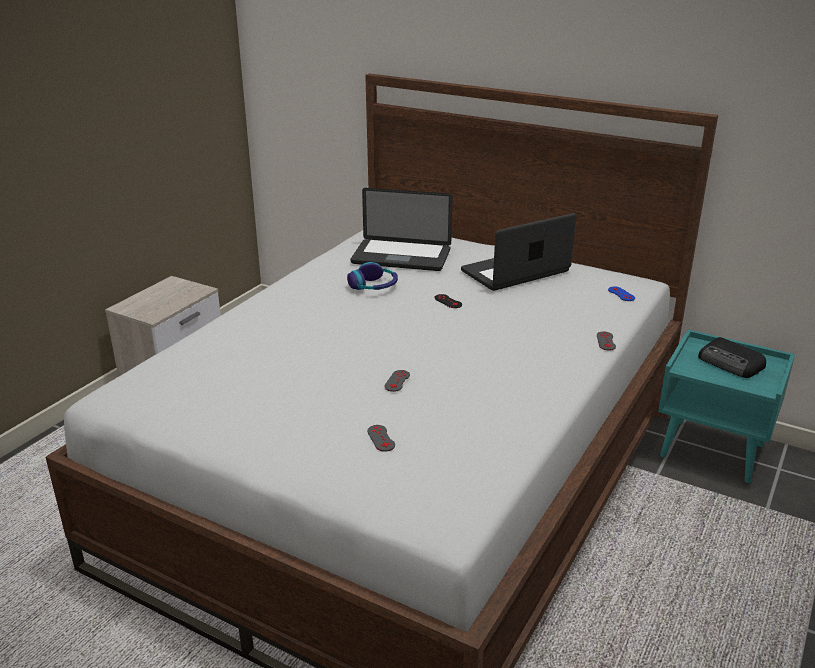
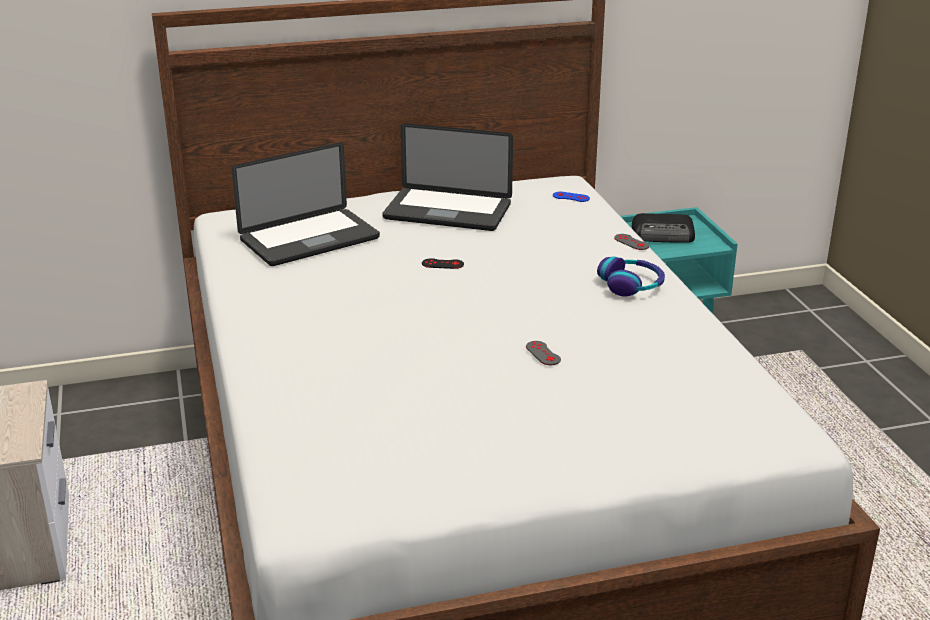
camera: 45 degrees left, 0 degrees up
(374, 286) = (342, 279): headphones -> headphones (631, 285)
(381, 438) = (626, 405): grey game controller -> none
(515, 272) = (447, 211): laptop -> laptop turned 90 degrees counterclockwise

